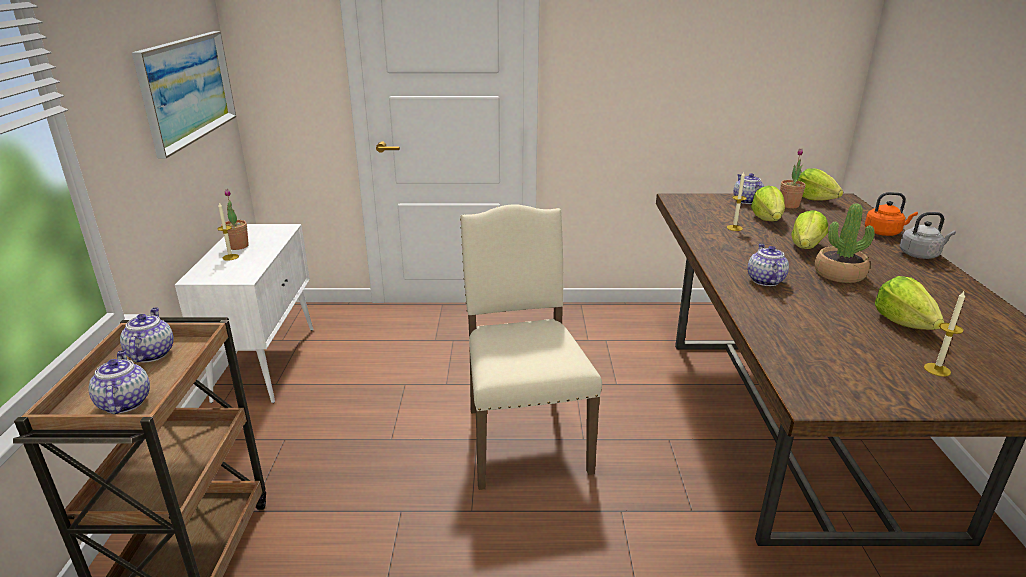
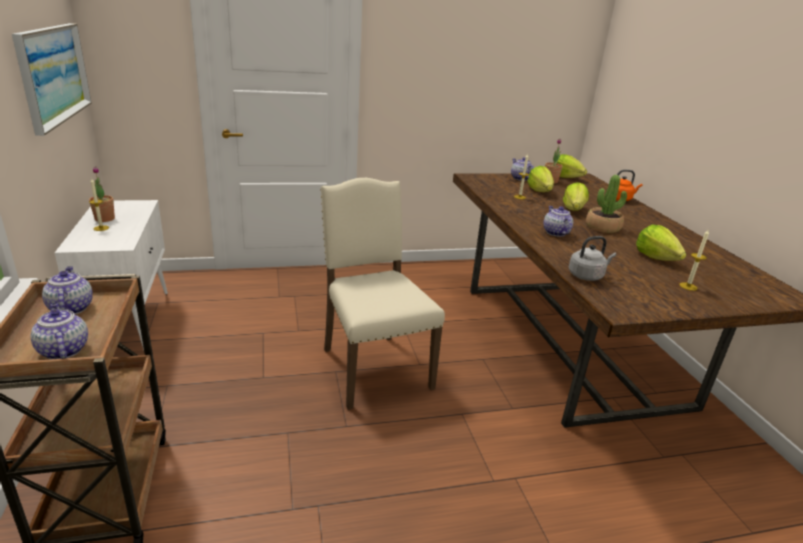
camera: 15 degrees left, 0 degrees up
(920, 254) = (649, 213): grey kettle -> grey kettle (587, 276)

